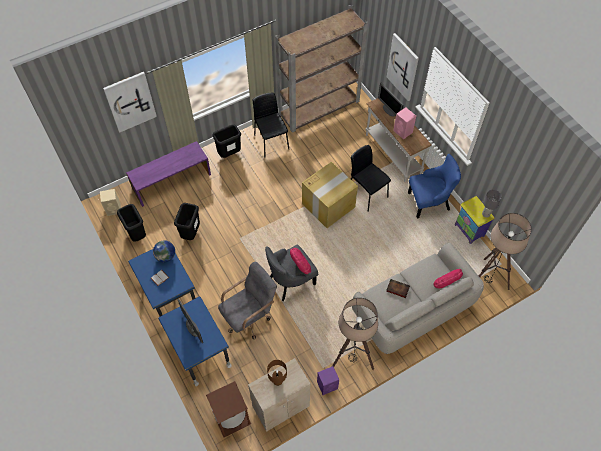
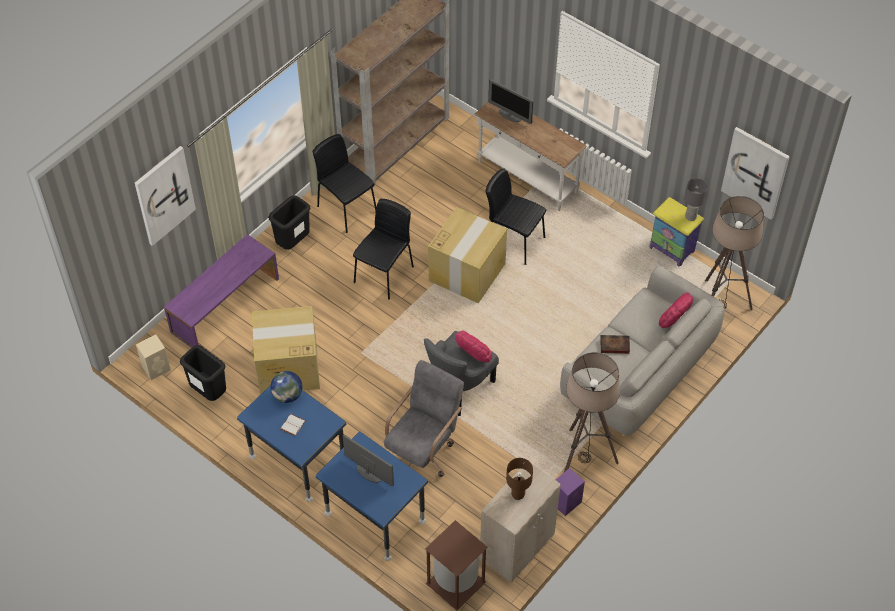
camera: 20 degrees left, 5 degrees down
(191, 233) = (287, 367): black trash can -> cardboard box
(277, 190) = (385, 273): none -> black chair
(403, 67) = (514, 49): picture -> picture (755, 172)
(403, 132) = (541, 138): pink speaker -> none
(428, 202) = (602, 229): blue armchair -> none

